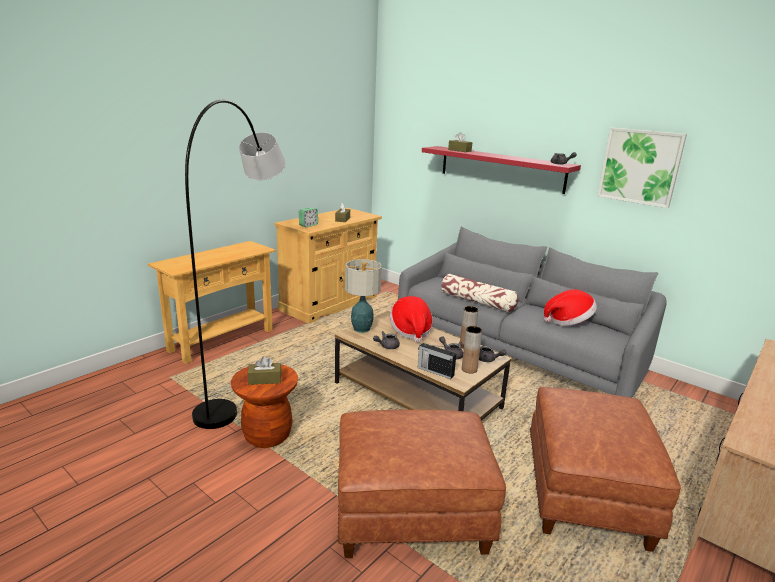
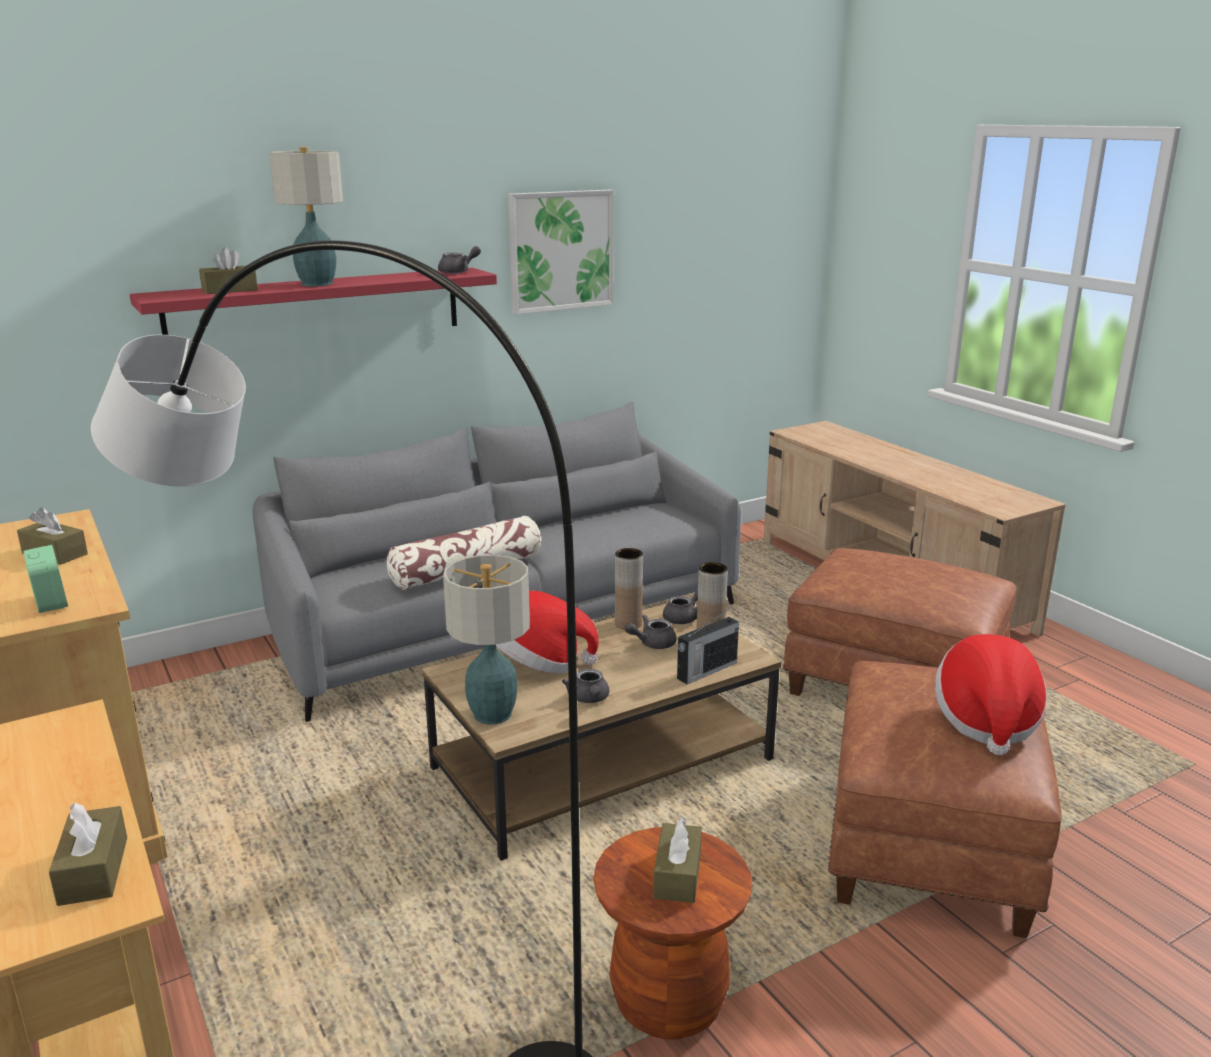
camera: 70 degrees left, 0 degrees up
(190, 265) = (93, 870): none -> brown tissue box
(491, 155) = (316, 284): none -> table lamp
(568, 321) = (599, 524): hat -> hat (986, 720)

